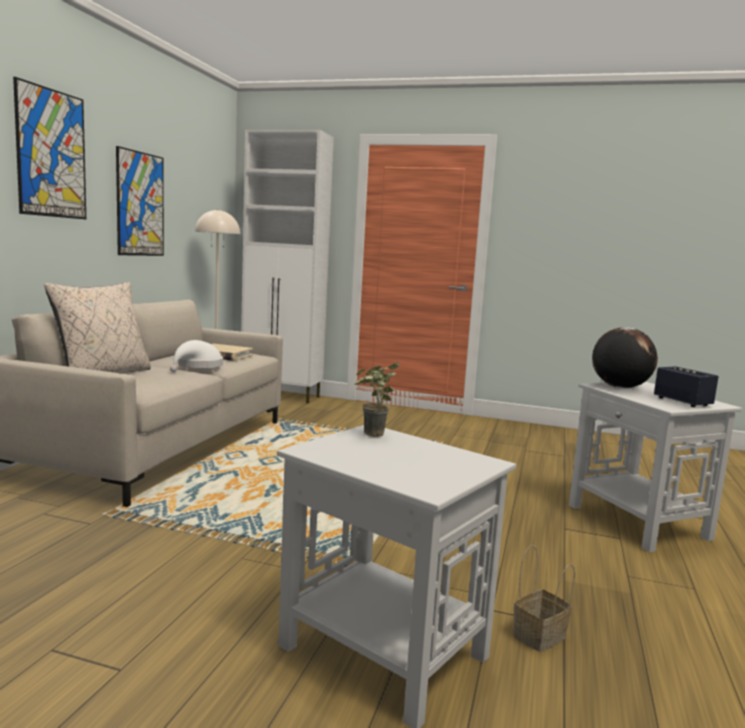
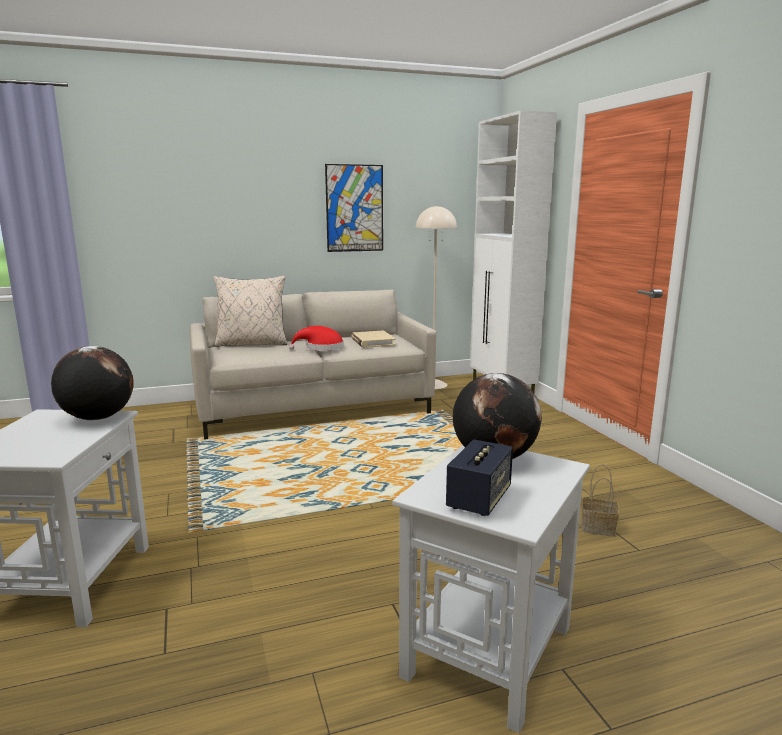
camera: 55 degrees right, 5 degrees up
(51, 153) = (258, 180): picture -> none
(198, 366) = (321, 348): white hat -> red hat
(371, 435) = (97, 418): potted plant -> globe
(539, 637) = (134, 644): basket -> basket (596, 528)

